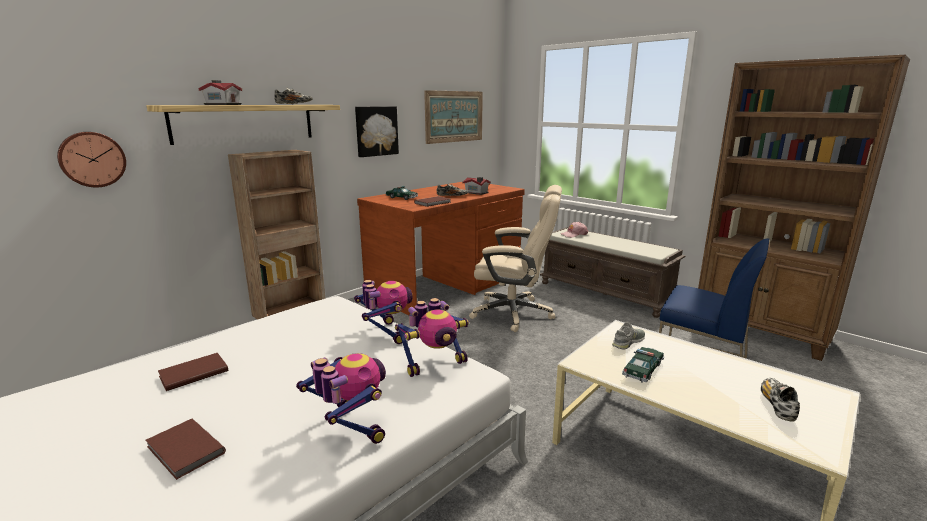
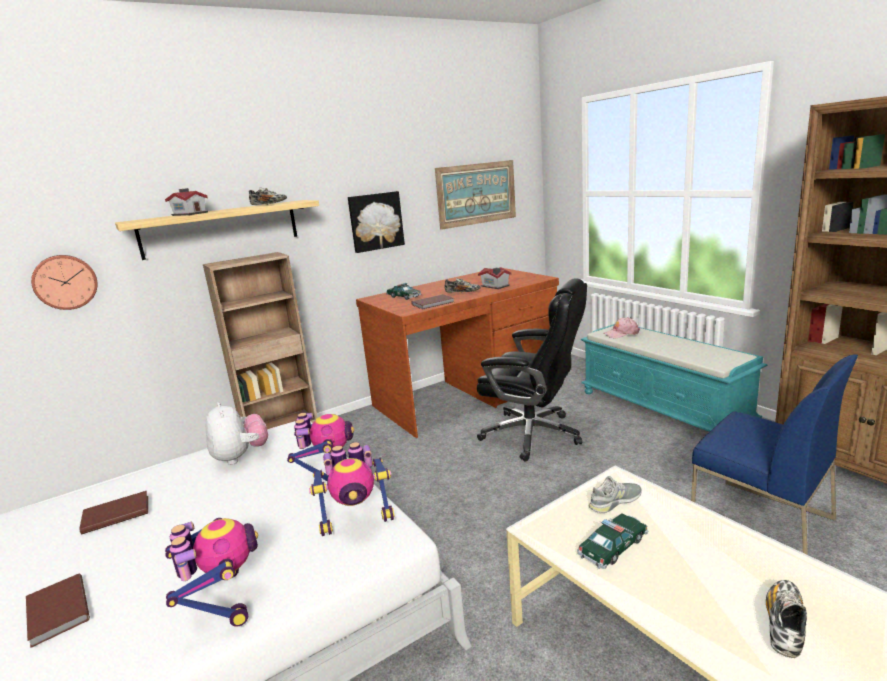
camera: 15 degrees right, 0 degrees up
(294, 325) = (240, 457): none -> plush toy
(514, 313) = (533, 435): beige office chair -> black office chair
(606, 293) = (664, 409): brown bench -> turquoise bench

